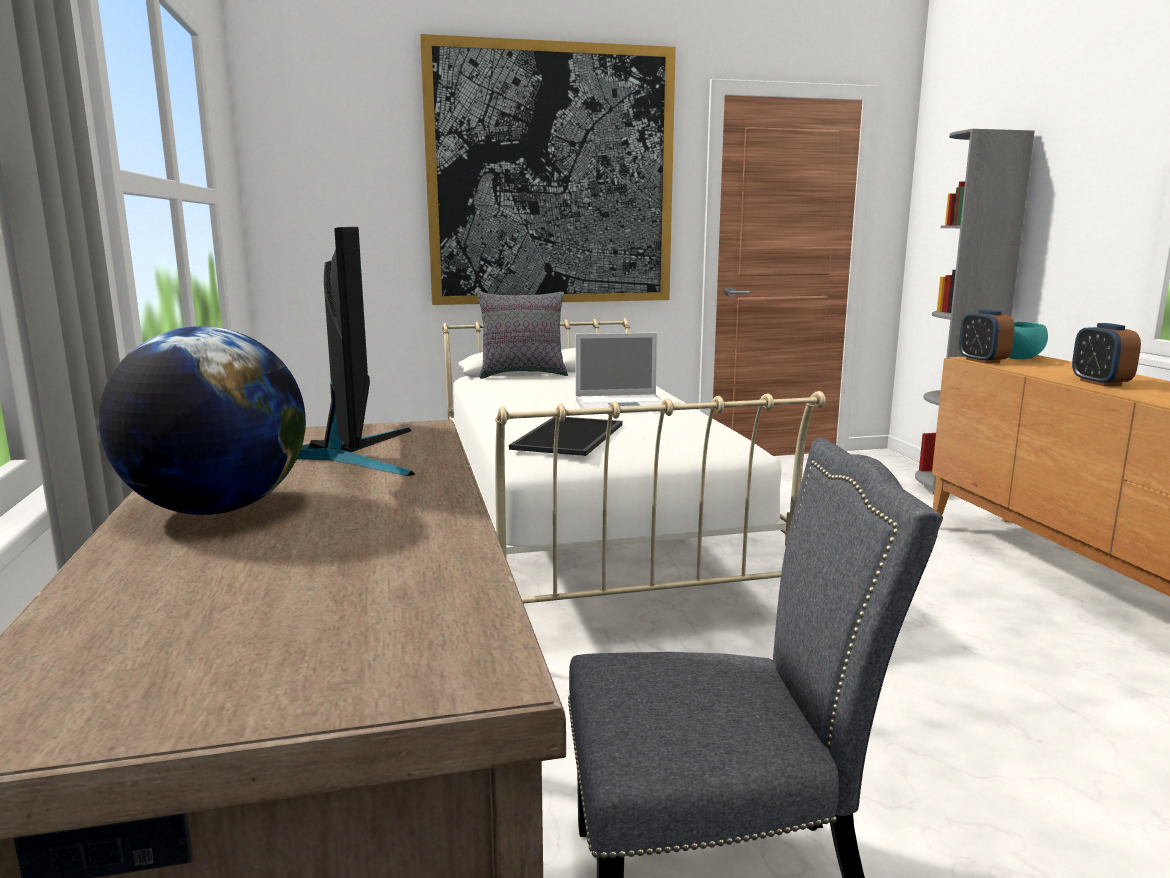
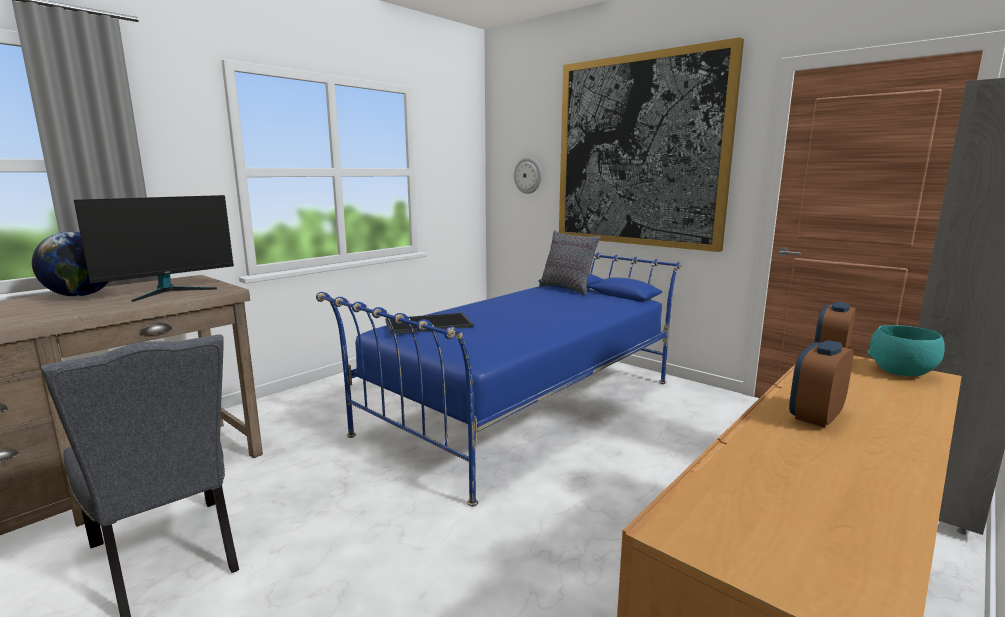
camera: 55 degrees right, 0 degrees up
(351, 209) = (528, 175): none -> wall clock
(582, 544) = (523, 407): white bed -> blue bed
(623, 405) = (526, 317): laptop -> none

